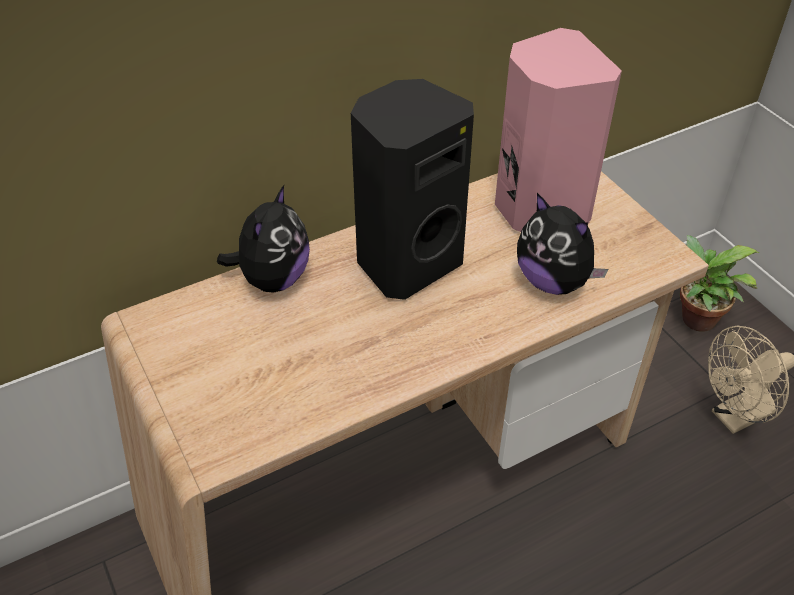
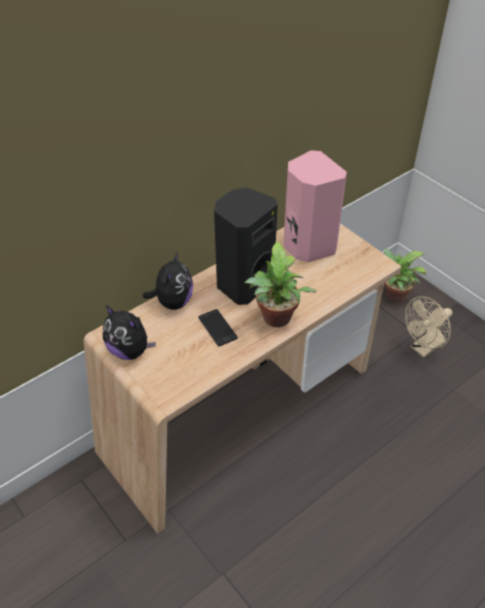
camera: 10 degrees left, 0 degrees up
(340, 335) = (217, 328): none -> phone
(452, 336) = (276, 320): none -> potted plant
(553, 281) = (323, 285): plush toy -> plush toy (130, 350)

